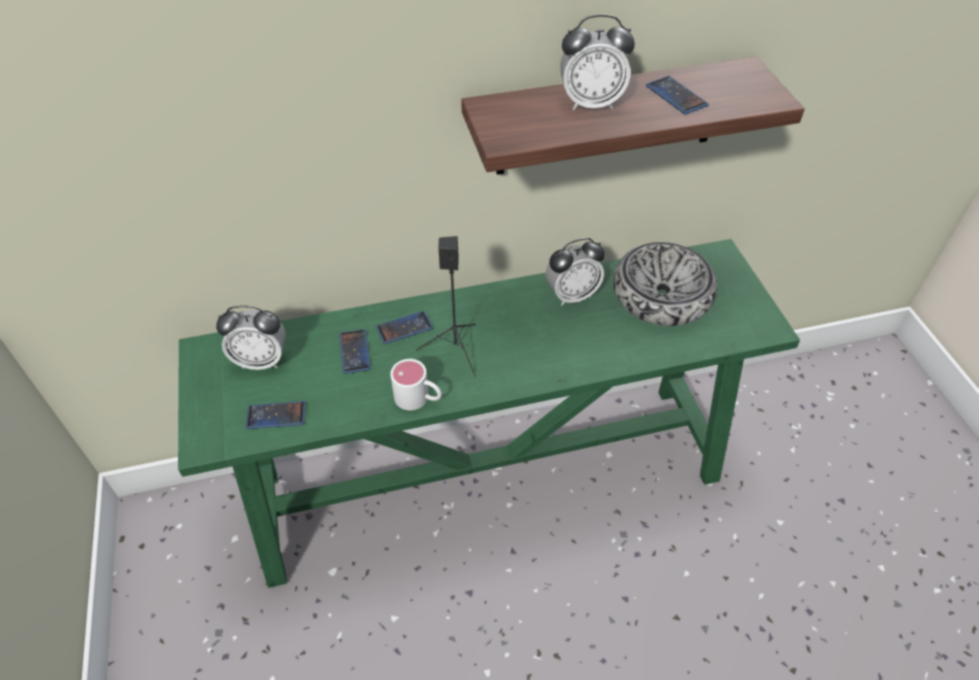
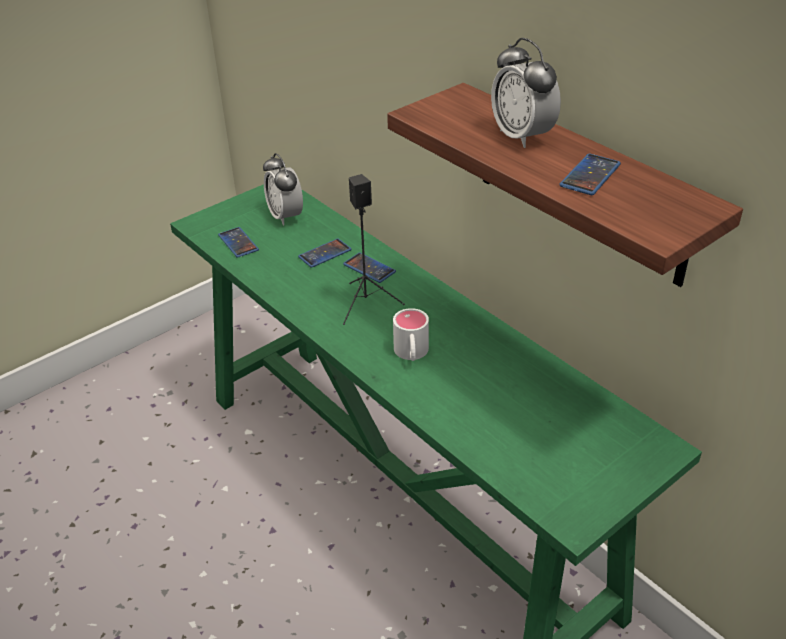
camera: 65 degrees right, 10 degrees down
(419, 398) = (297, 303): white mug -> white mug (411, 354)
(572, 295) = (491, 351): alarm clock -> none
(661, 295) = (548, 415): bowl -> none

